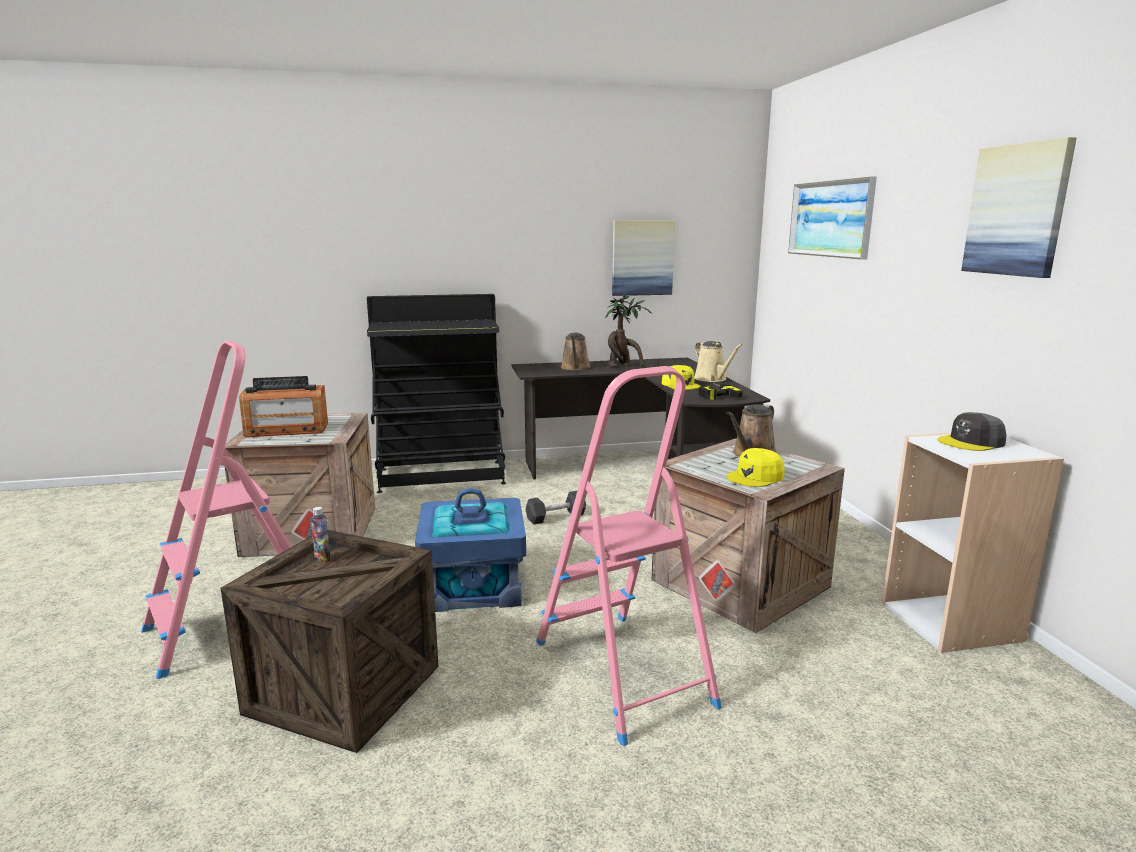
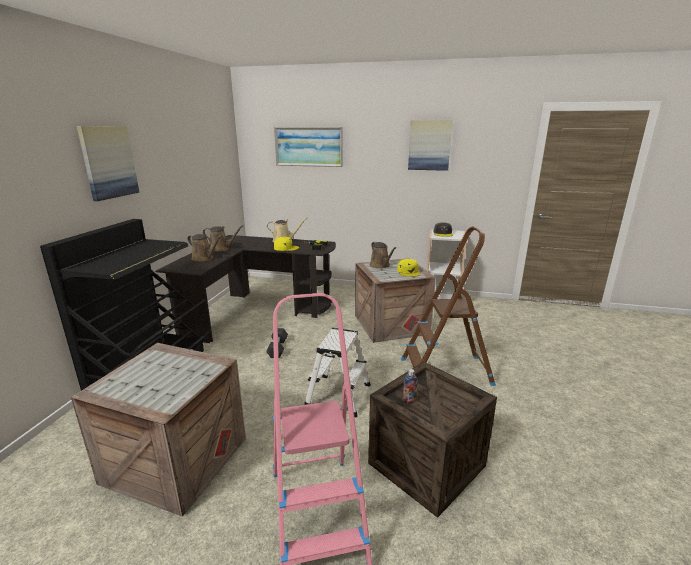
camera: 65 degrees left, 5 degrees up
(287, 430) = (157, 384): radio -> none
(474, 585) = (338, 395): blue storage box -> white step ladder
(620, 670) = (444, 371): pink step ladder -> brown step ladder
(623, 366) = (221, 248): potted plant -> brown watering can
(642, 258) = (200, 176): picture -> picture (108, 162)

